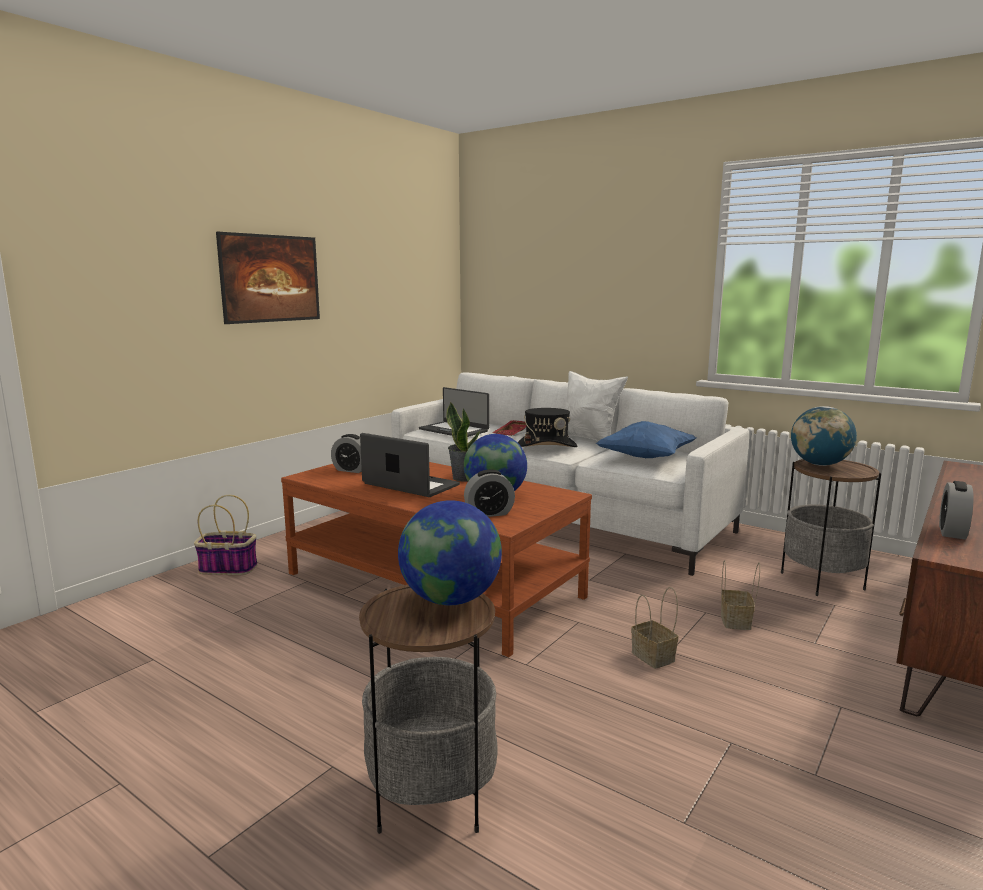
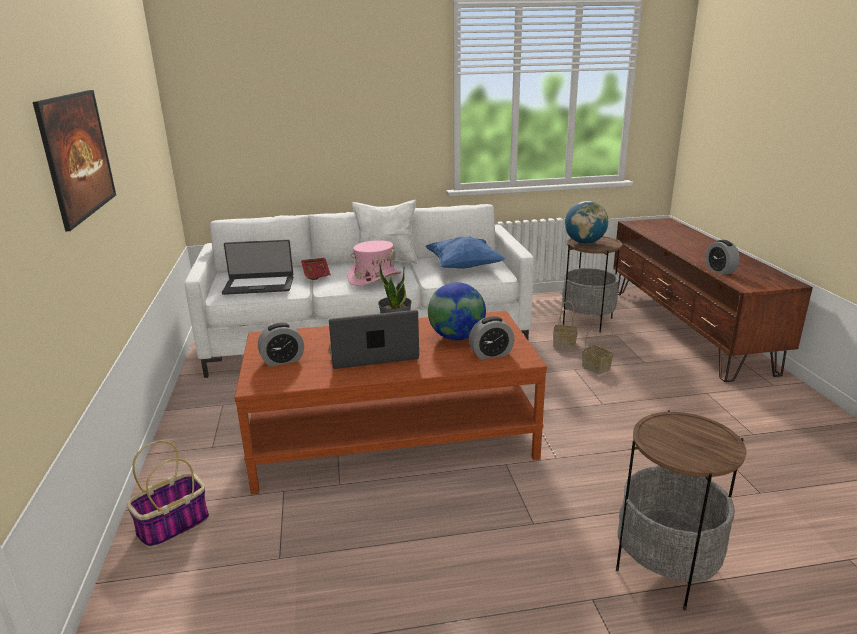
camera: 45 degrees left, 10 degrees up
(450, 599) = (679, 425): globe -> none
(489, 513) = (491, 354): alarm clock -> alarm clock turned 45 degrees clockwise
(546, 446) = (375, 278): black hat -> pink hat
(654, 657) = (602, 412): basket -> basket (565, 344)

